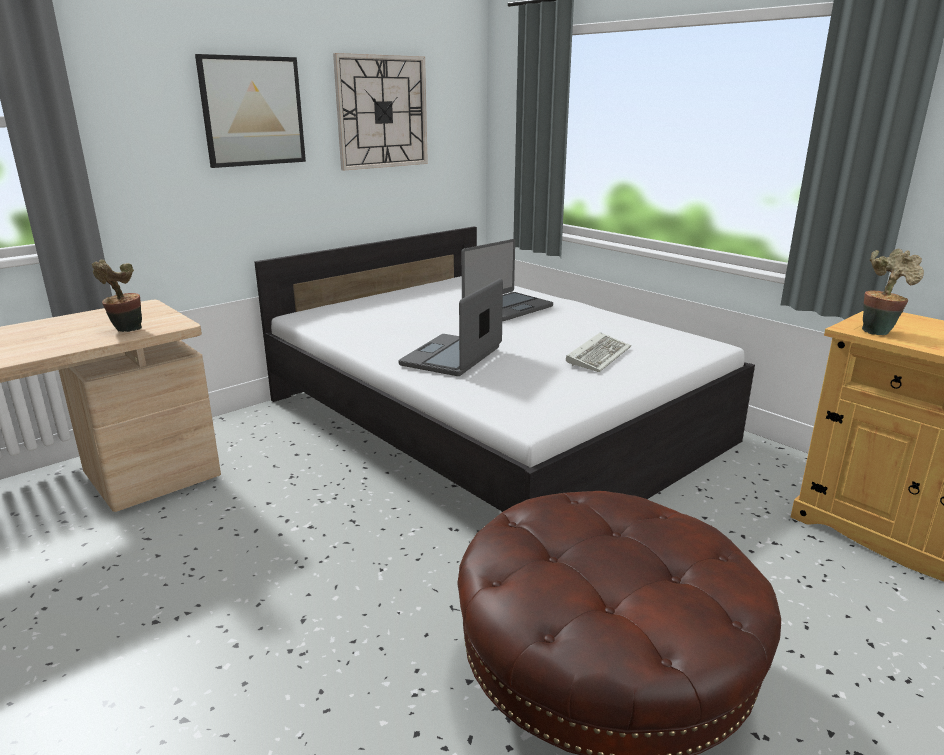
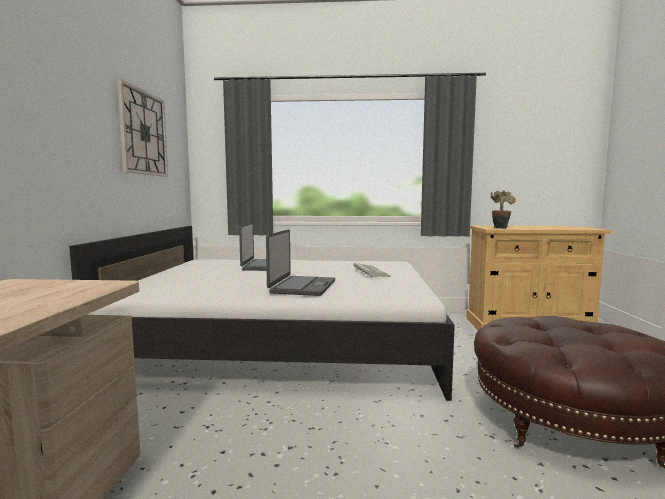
camera: 45 degrees left, 15 degrees down
(126, 331) = (60, 295): potted plant -> none
(253, 111) = (67, 107): picture -> none
(453, 357) = (302, 287): laptop -> laptop turned 150 degrees counterclockwise

